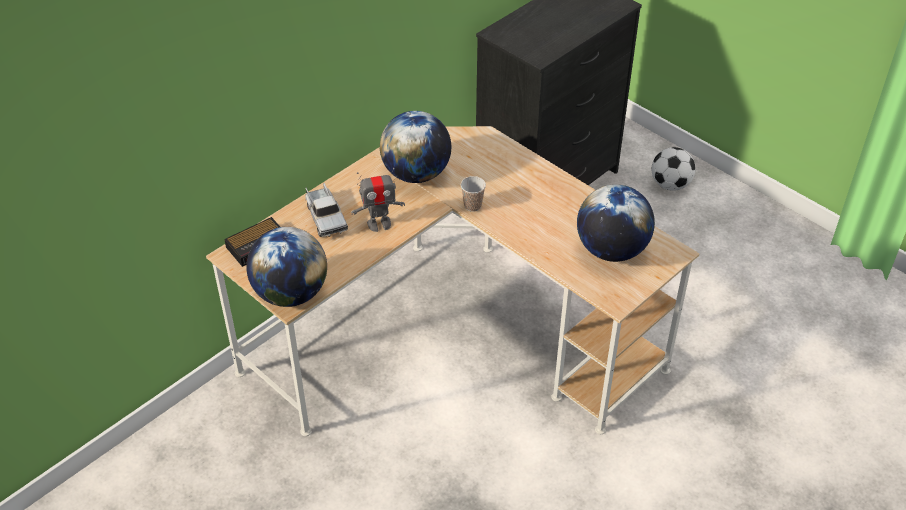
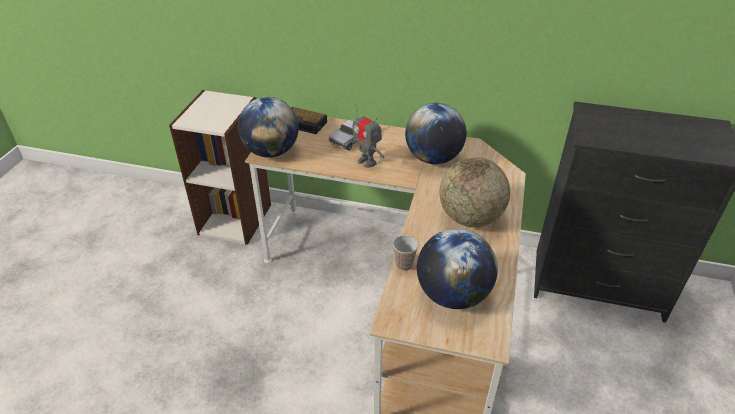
camera: 60 degrees right, 5 degrees down
(199, 438) = (236, 218): none -> bookcase
(472, 206) = (427, 196): cup -> cup (404, 264)
(525, 192) = (470, 218): none -> globe
(670, 184) = (697, 367): football -> none

